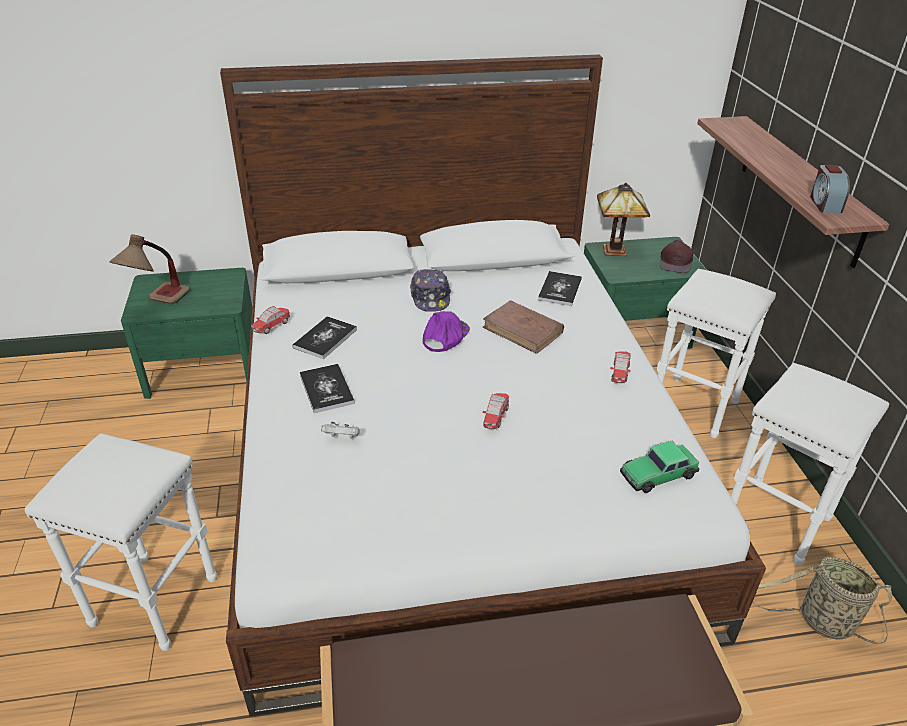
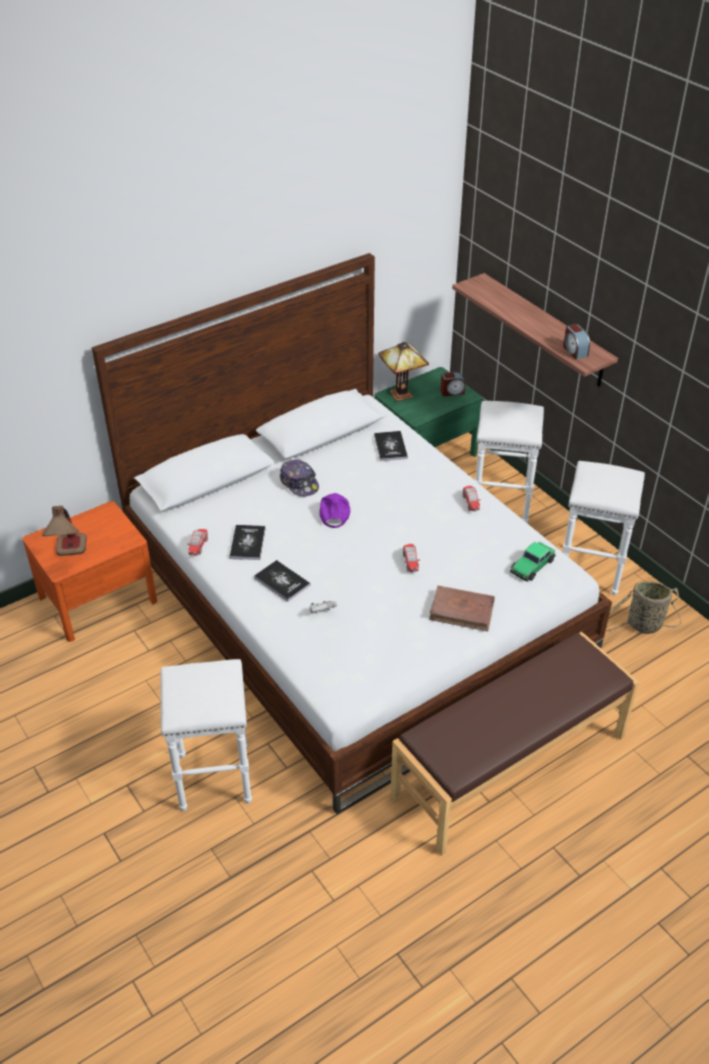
camera: 25 degrees left, 5 degrees up
(203, 368) = (98, 599): green nightstand -> orange nightstand
(523, 330) = (386, 490): brown book -> brown book (462, 611)
(676, 261) = (452, 392): brown cap -> alarm clock

